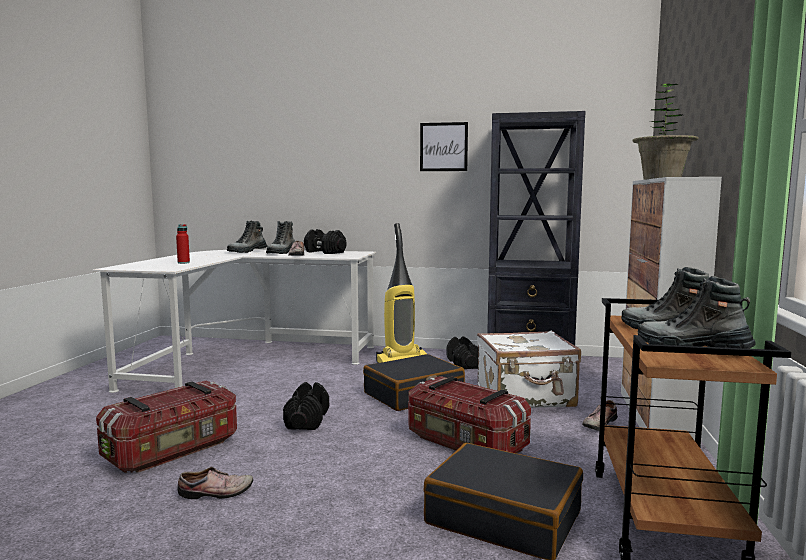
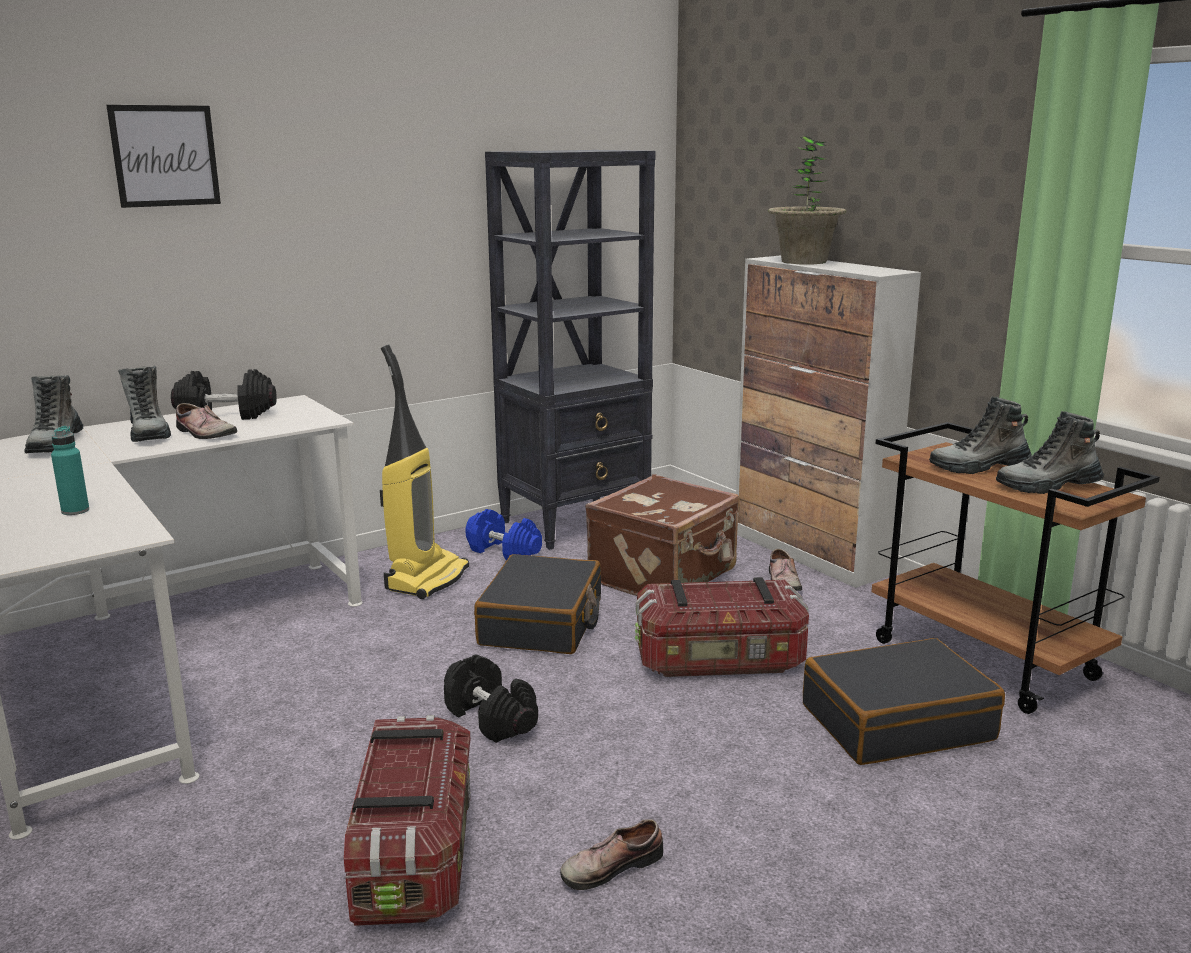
camera: 45 degrees left, 10 degrees up
(183, 263) = (75, 511): red bottle -> turquoise bottle
(216, 493) = (609, 866): shoe -> shoe turned 150 degrees counterclockwise
(443, 147) = (405, 195): picture -> picture (165, 156)
(463, 364) = (504, 551): black dumbbell -> blue dumbbell
(526, 398) = (665, 576): white suitcase -> brown suitcase

